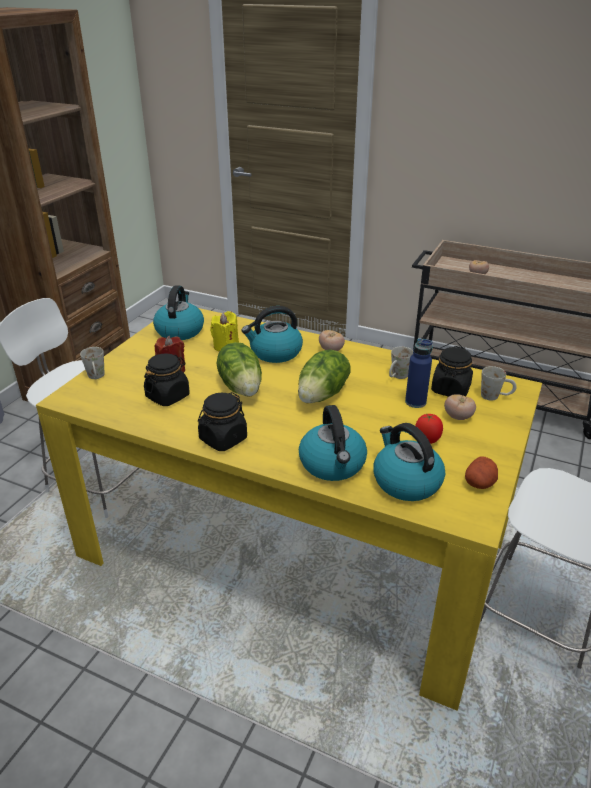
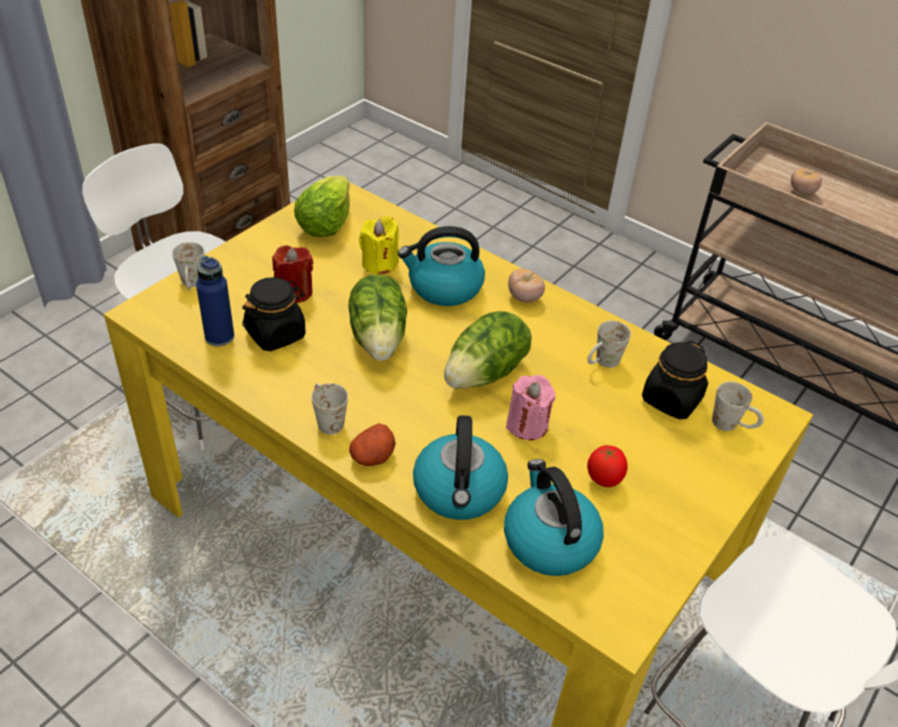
camera: 10 degrees right, 10 degrees up
(179, 330) = (325, 224): kettle -> lettuce
(223, 439) = (326, 419): black jar -> white mug
(363, 419) = (527, 425): none -> pink candle
(415, 402) = (612, 411): blue bottle -> blue bottle (219, 337)
(458, 417) = (663, 449): tomato -> none
(480, 483) = (651, 565): potato -> potato (372, 456)

